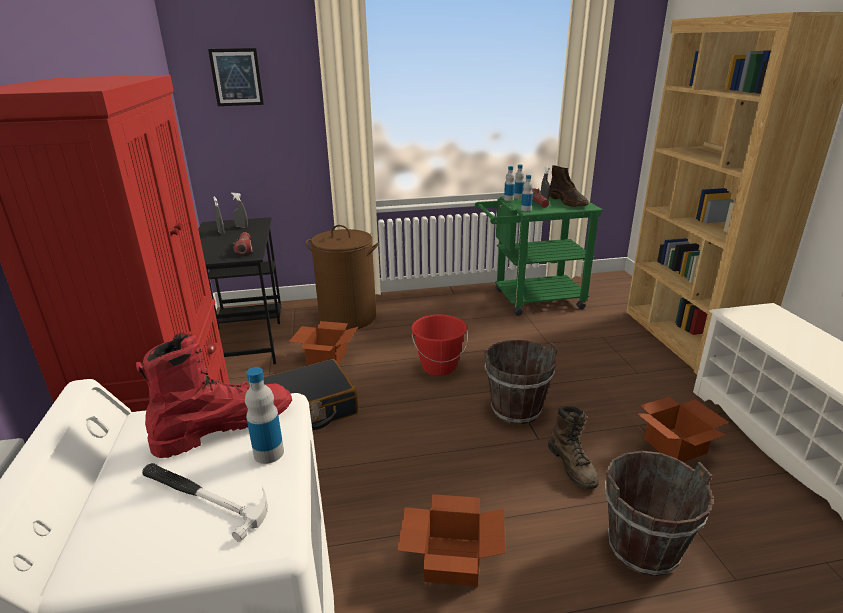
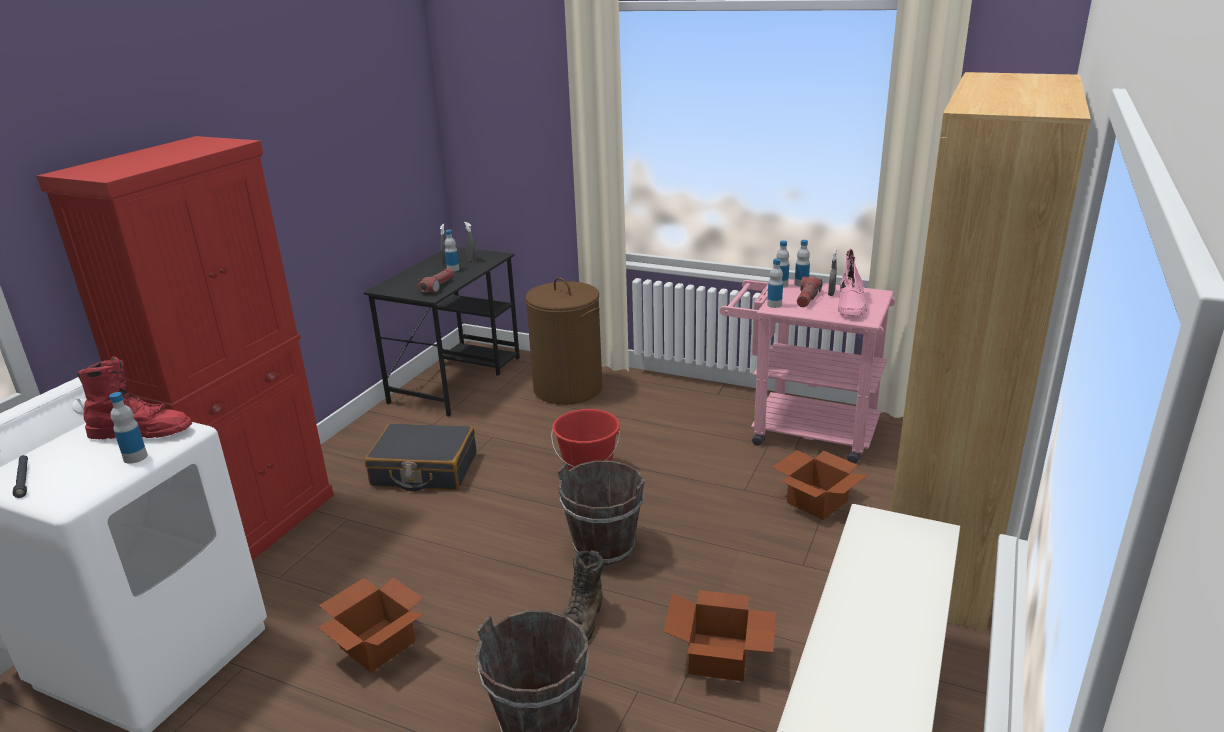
camera: 35 degrees right, 0 degrees up
(143, 545) = (23, 479): none -> black flashlight
(203, 496) = (76, 467): hammer -> none
(236, 77) = (494, 96): picture -> none
(236, 235) = (453, 269): none -> bottle
(326, 357) = (498, 424): cardboard box -> cardboard box (816, 501)
(530, 300) = (801, 430): green cart -> pink cart
(568, 202) = (851, 306): brown boot -> pink boot

